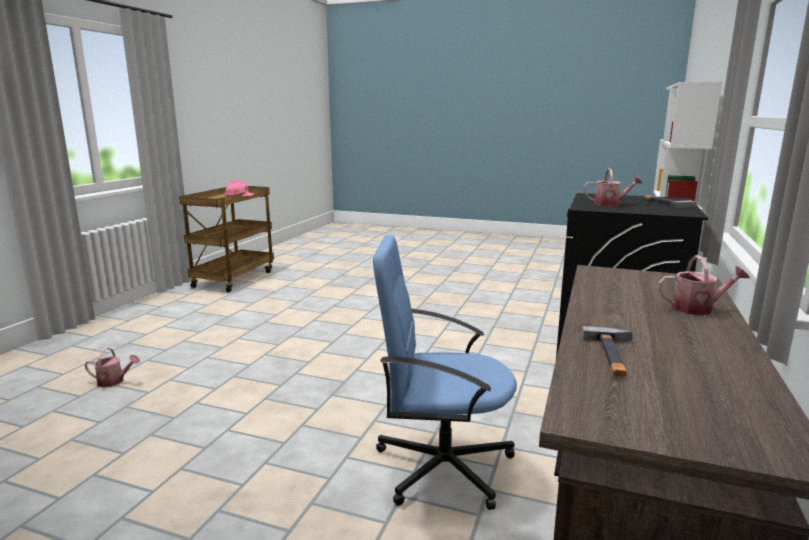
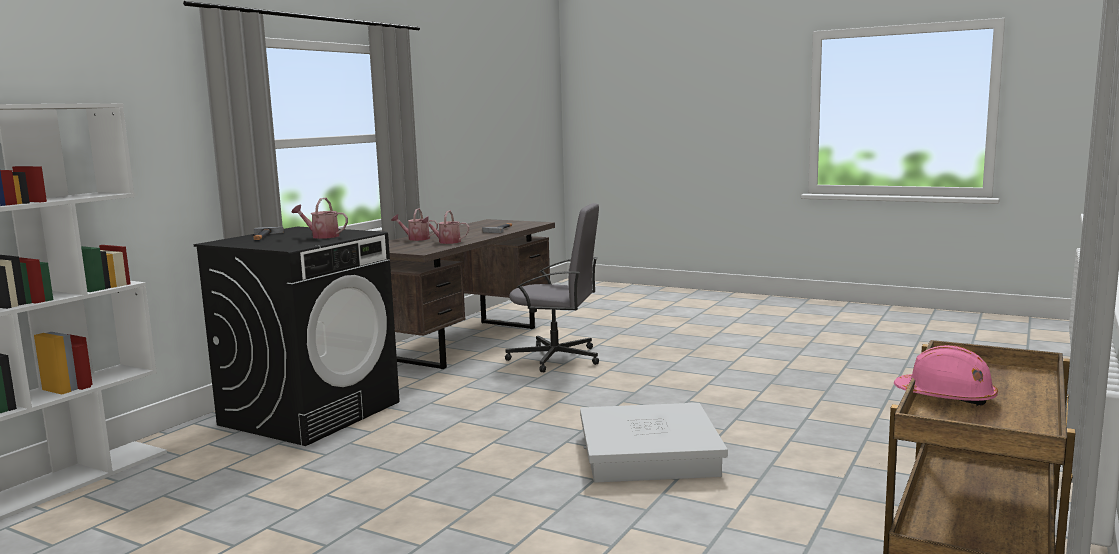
camera: 170 degrees left, 5 degrees down
(114, 381) = (873, 408): watering can -> watering can (446, 242)
(328, 333) = (649, 454): none -> white storage box
(441, 466) = (556, 358): blue office chair -> grey office chair

